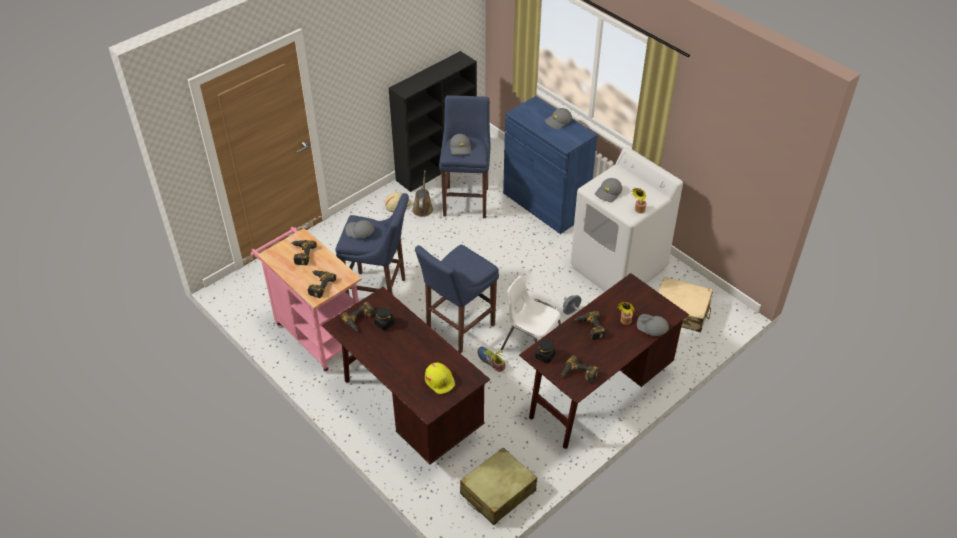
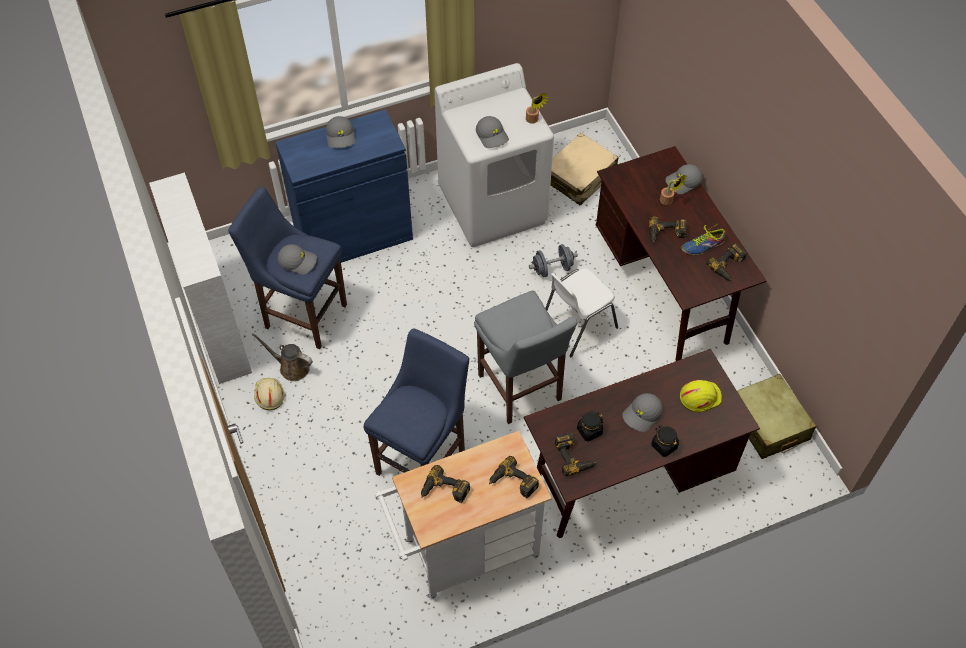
camera: 70 degrees left, 10 degrees up
(316, 332) = (464, 553): pink cart -> white cart
(359, 232) = (407, 419): grey cap -> grey cap (642, 415)
(437, 166) = (218, 327): black bookcase -> white bookcase
(457, 328) = (521, 391): blue stool -> grey stool
(491, 361) = (584, 372): shoe -> shoe (703, 246)
(545, 356) = (693, 287): black jar -> black jar (664, 445)

